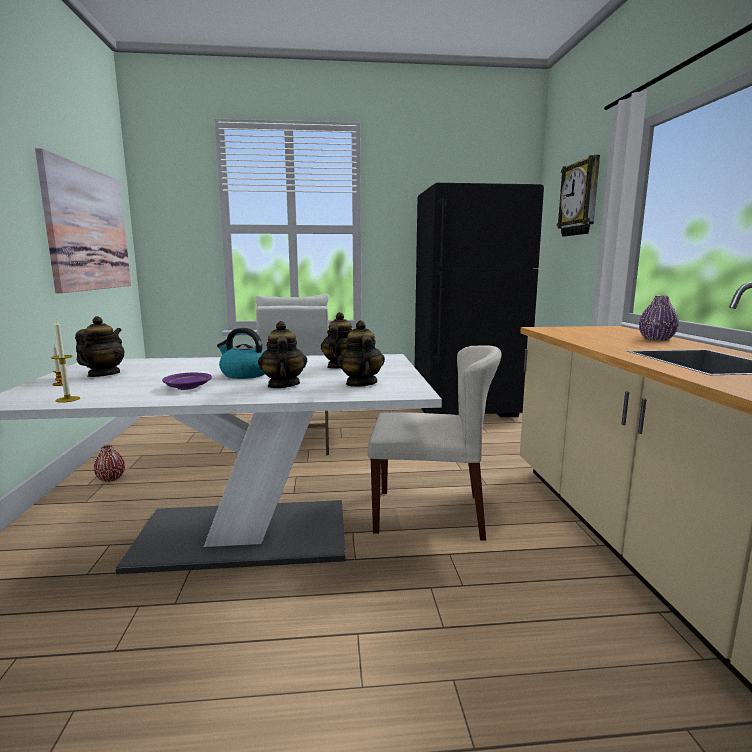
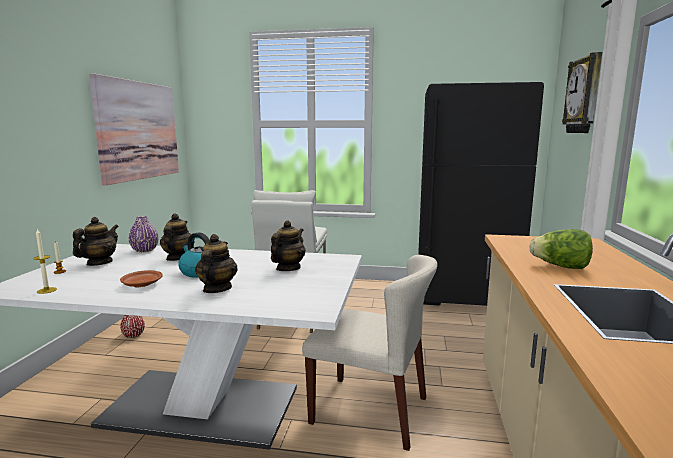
camera: 15 degrees right, 0 degrees up
(187, 387) = (142, 284): purple plate -> brown plate
(361, 383) = (283, 293): teapot -> teapot (178, 258)
(616, 341) = (560, 266): none -> lettuce
(656, 339) = (613, 266): purple vase -> purple vase (145, 250)

